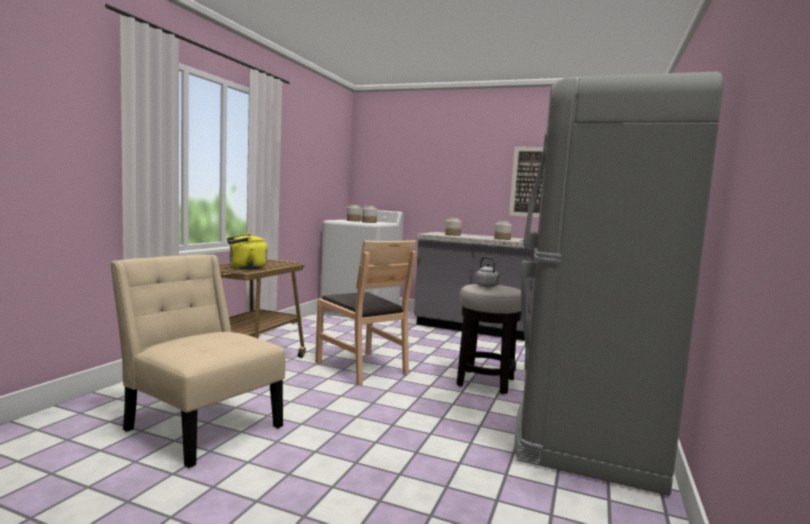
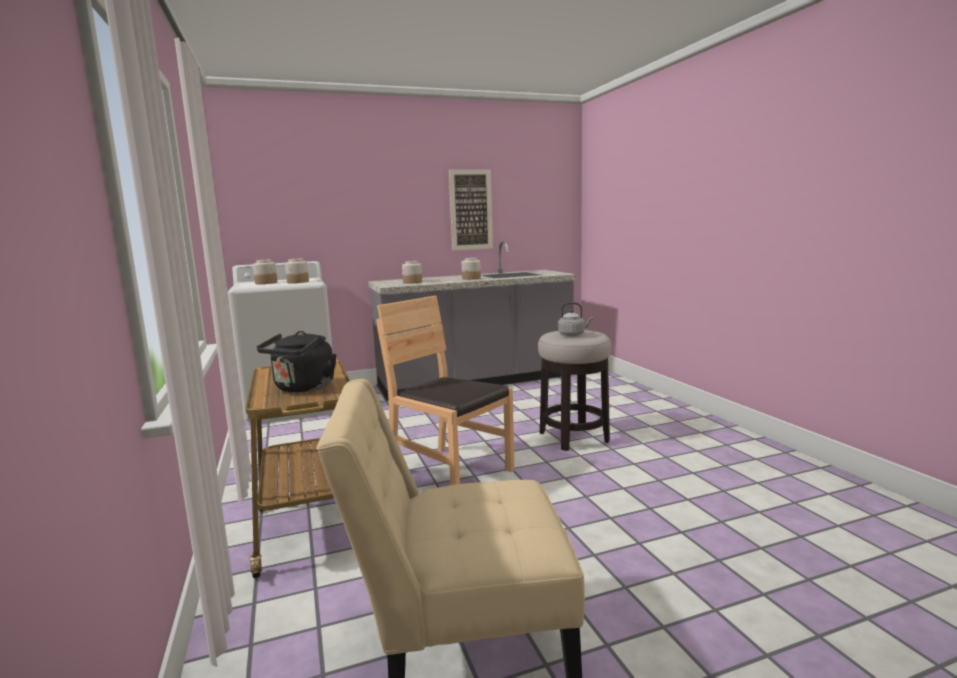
camera: 40 degrees left, 5 degrees up
(245, 268) = (302, 388): yellow kettle -> black kettle
(362, 367) = (450, 472): brown chair -> brown chair turned 150 degrees counterclockwise
(586, 434) = (718, 450): grey fridge -> none

